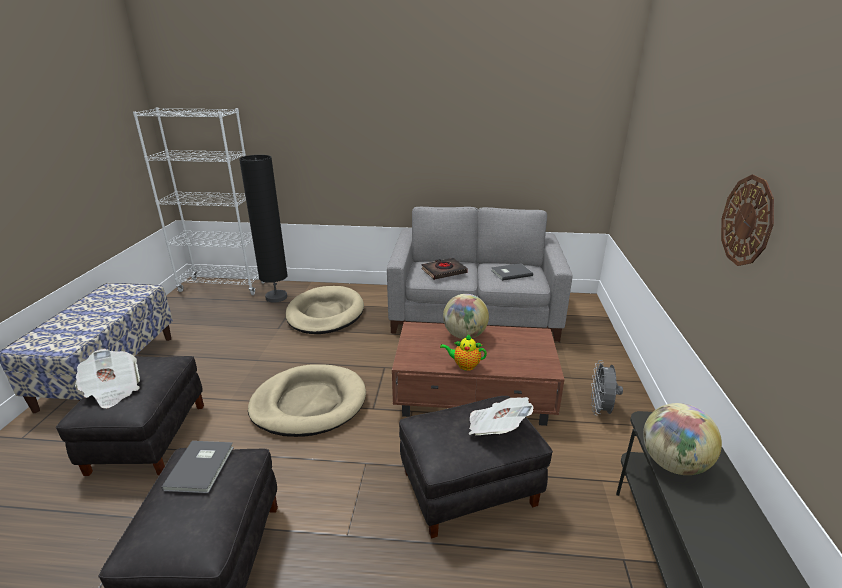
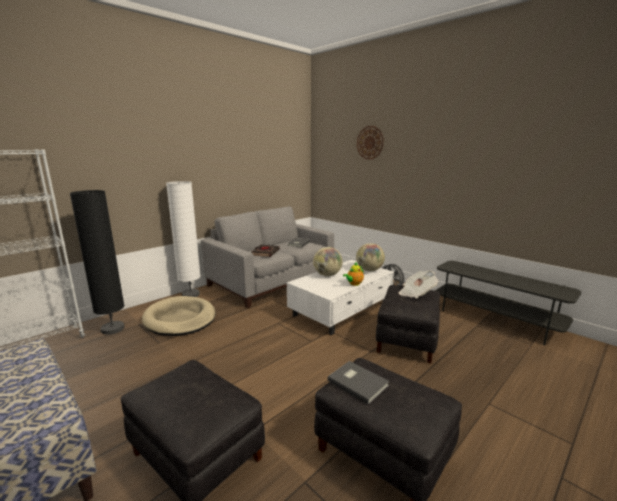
camera: 50 degrees left, 10 degrees down
(113, 390) = (187, 407): newspaper -> none
(309, 403) = (273, 361): beige dog bed -> none
(374, 291) = (191, 295): none -> white floor lamp
(475, 395) = (342, 310): brown coffee table -> white coffee table
(672, 463) = (473, 273): globe -> globe (369, 270)
(747, 221) = (443, 171): wall clock -> wall clock (370, 142)

